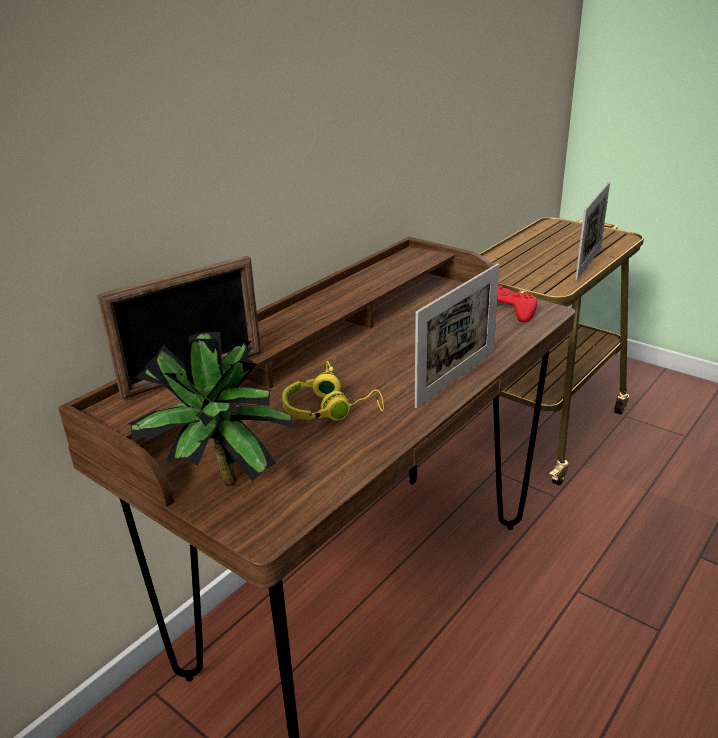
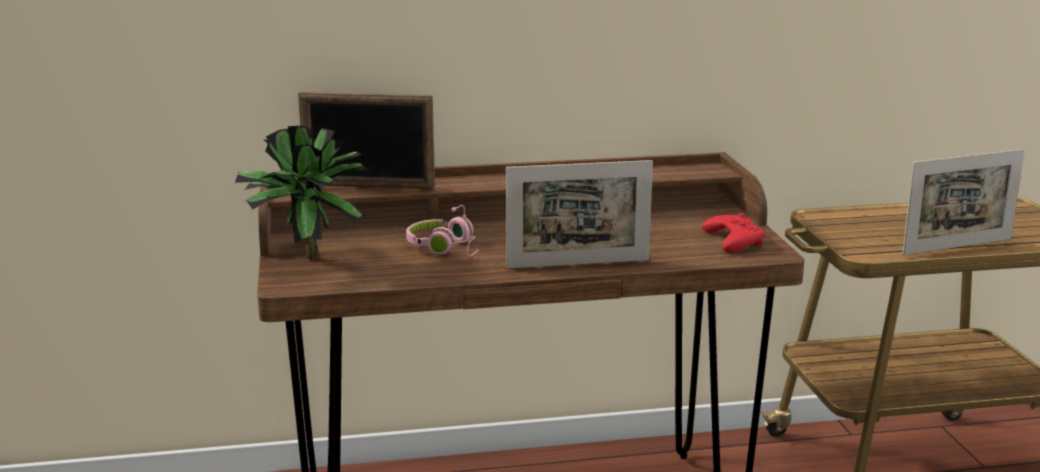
camera: 40 degrees right, 10 degrees down
(330, 410) = (447, 248): yellow headphones -> pink headphones

